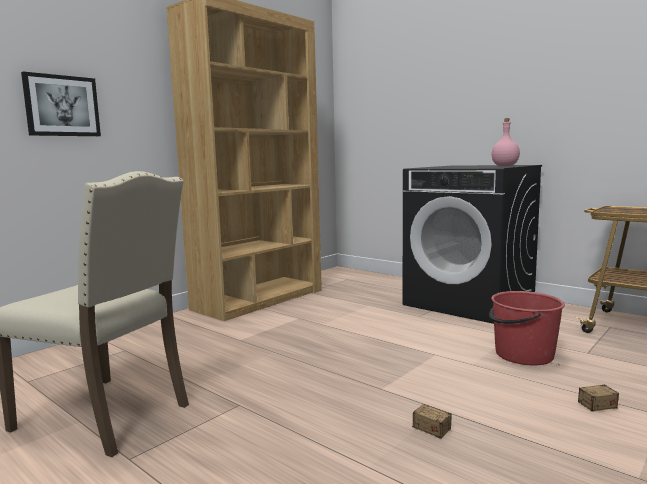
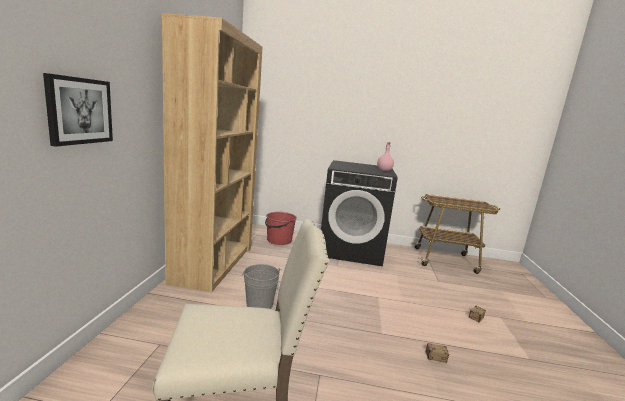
camera: 35 degrees left, 5 degrees up
(259, 337) = (259, 304): none -> grey bucket
(523, 355) = (416, 288): red bucket -> red bucket (279, 240)

